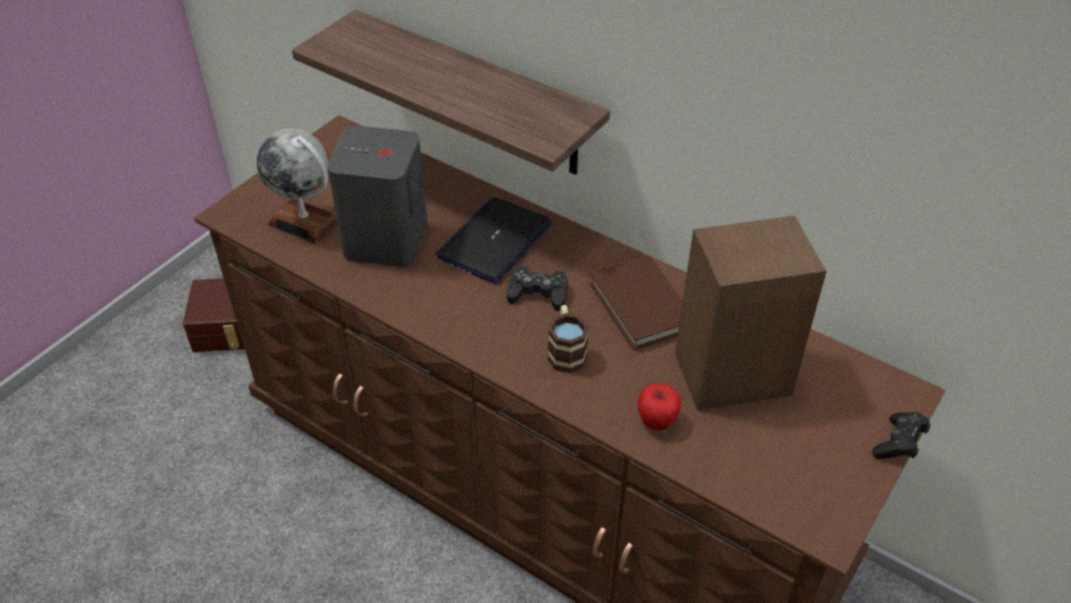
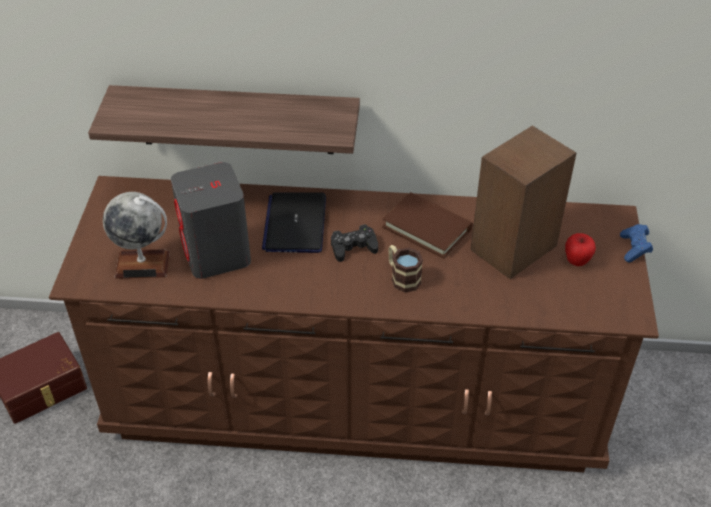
camera: 30 degrees left, 0 degrees up
(656, 422) = (492, 297): apple -> apple (577, 261)
(898, 444) = (634, 249): black game controller -> blue game controller

